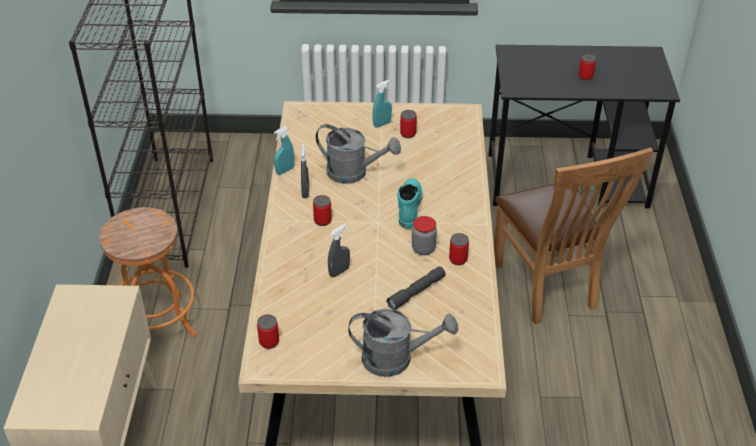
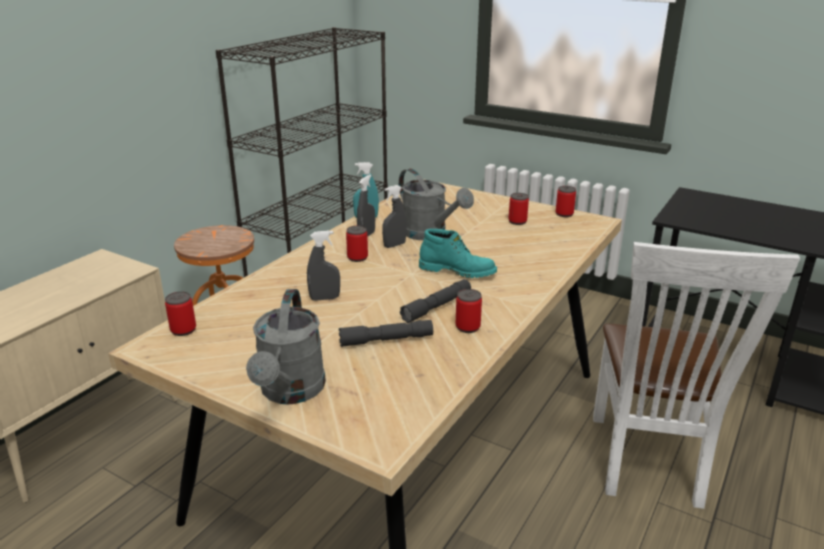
camera: 30 degrees right, 15 degrees down
(338, 196) = (394, 245): none -> grey spray bottle
(382, 124) = (497, 210): turquoise spray bottle -> none
(396, 359) = (290, 392): grey watering can -> grey watering can turned 60 degrees clockwise
(408, 207) = (458, 271): turquoise boot -> turquoise boot turned 75 degrees clockwise
(423, 249) = (436, 307): jar -> grey flashlight
(548, 289) = (648, 464): brown chair -> white chair
(585, 76) = (773, 227): can -> can (564, 214)

